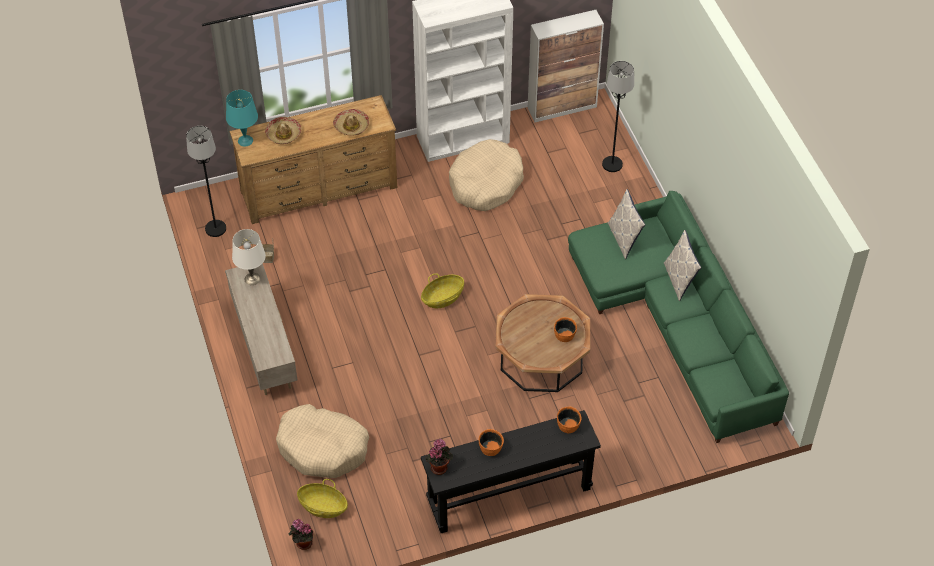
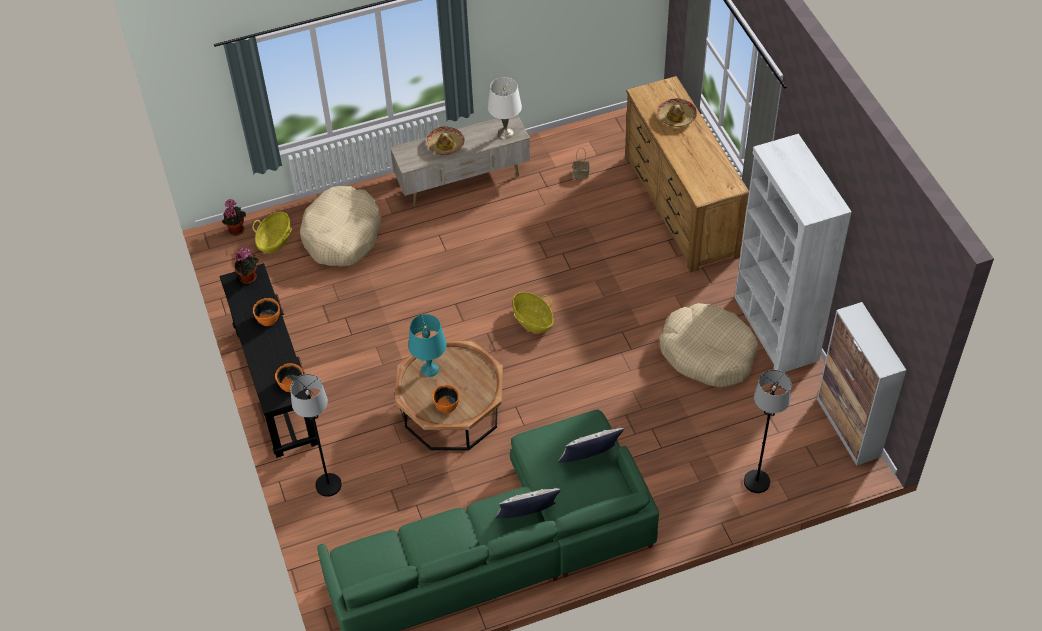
camera: 90 degrees right, 0 degrees up
(216, 229) = (615, 131): black floor lamp -> black floor lamp (328, 485)
(245, 140) = (663, 89): turquoise table lamp -> turquoise table lamp (430, 369)
(351, 126) = (696, 170): hat -> hat (445, 145)

